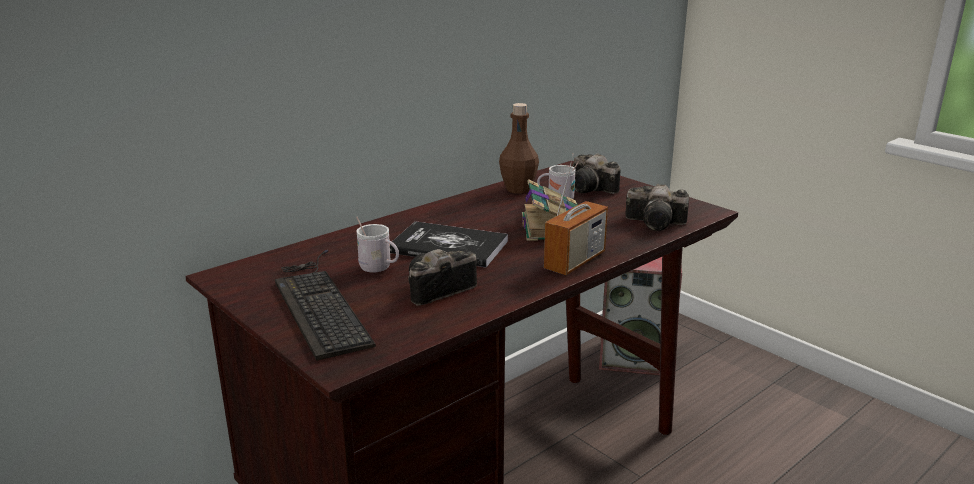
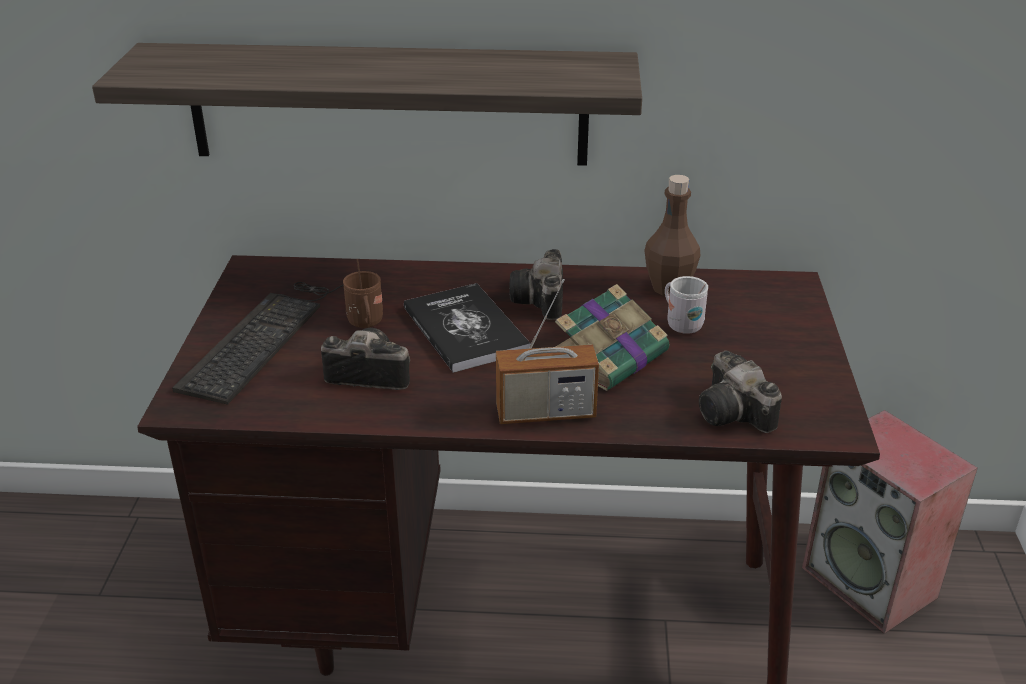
camera: 45 degrees right, 10 degrees up
(306, 97) = (388, 104): none -> shelf
(379, 269) = (366, 324): white mug -> brown mug
(593, 189) = (756, 327): camera -> camera (541, 302)

